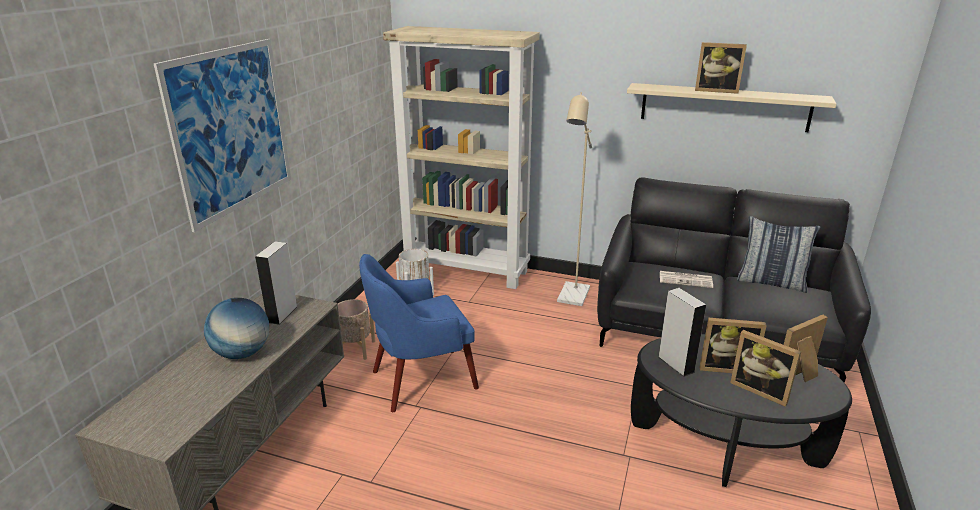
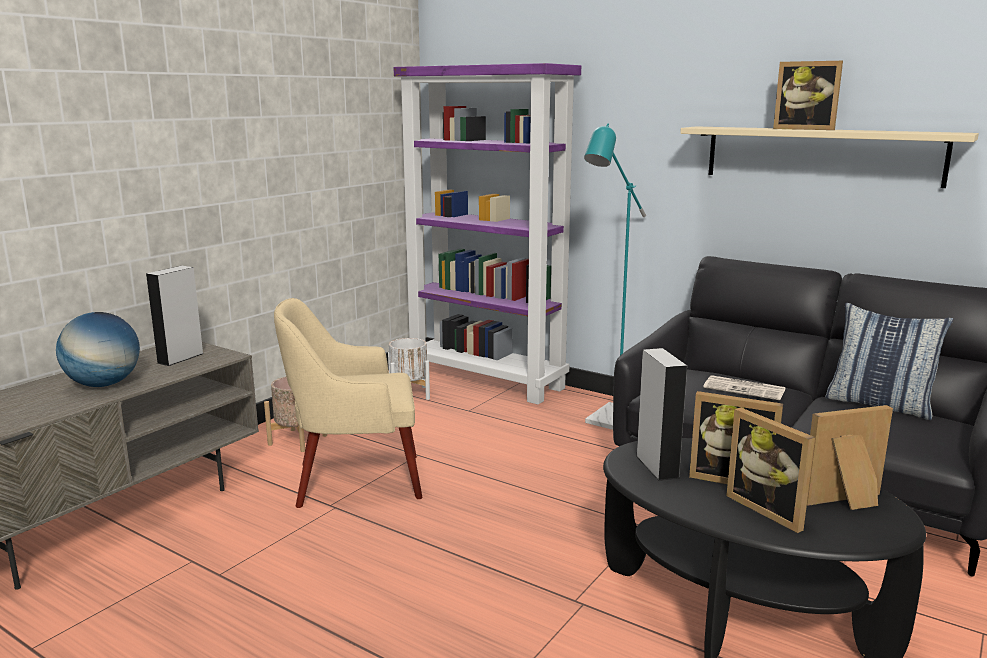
camera: 15 degrees right, 10 degrees down
(232, 130) = (154, 132): picture -> none
(420, 380) = (354, 480): blue armchair -> beige armchair
(467, 270) = (487, 380): beige bookcase -> purple bookcase
(572, 298) = (608, 421): beige floor lamp -> turquoise floor lamp

